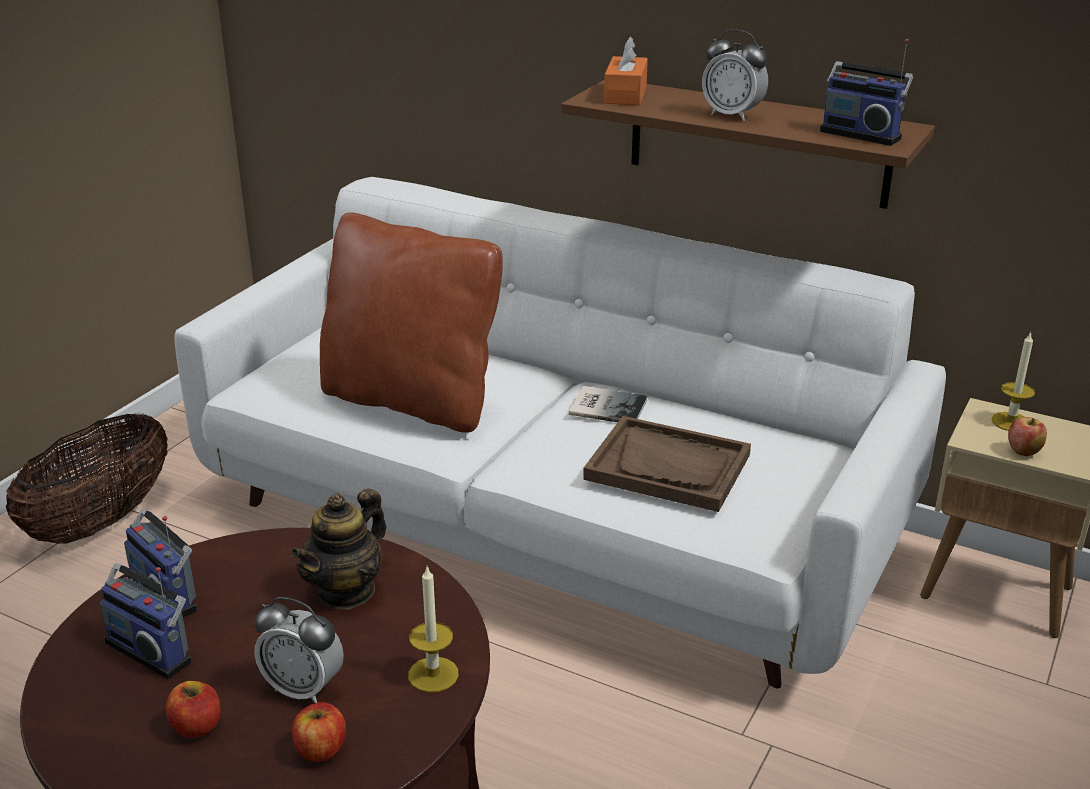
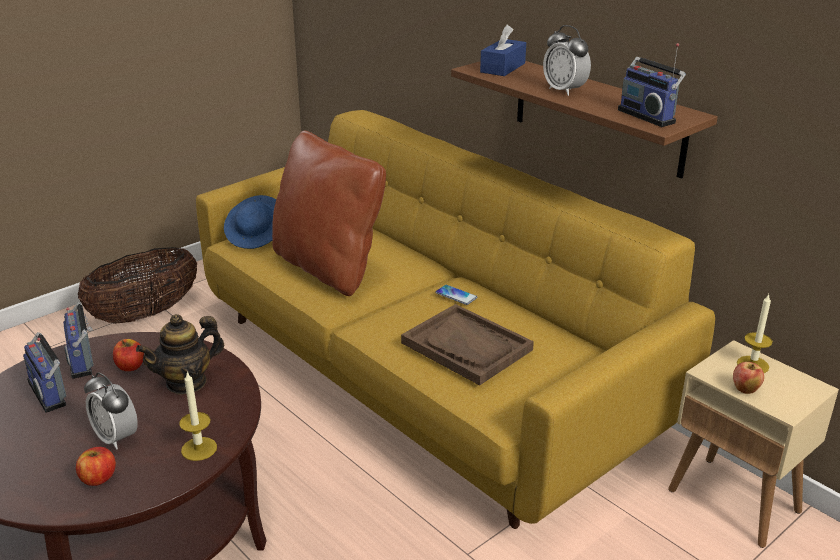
camera: 20 degrees right, 0 degrees up
(197, 726) = (40, 445): apple -> apple (130, 366)
(278, 375) = (256, 236): none -> blue hat
(547, 524) = (422, 375): white sofa -> yellow sofa
(607, 406) = (456, 295): book -> phone
(625, 95) = (502, 68): orange tissue box -> blue tissue box

